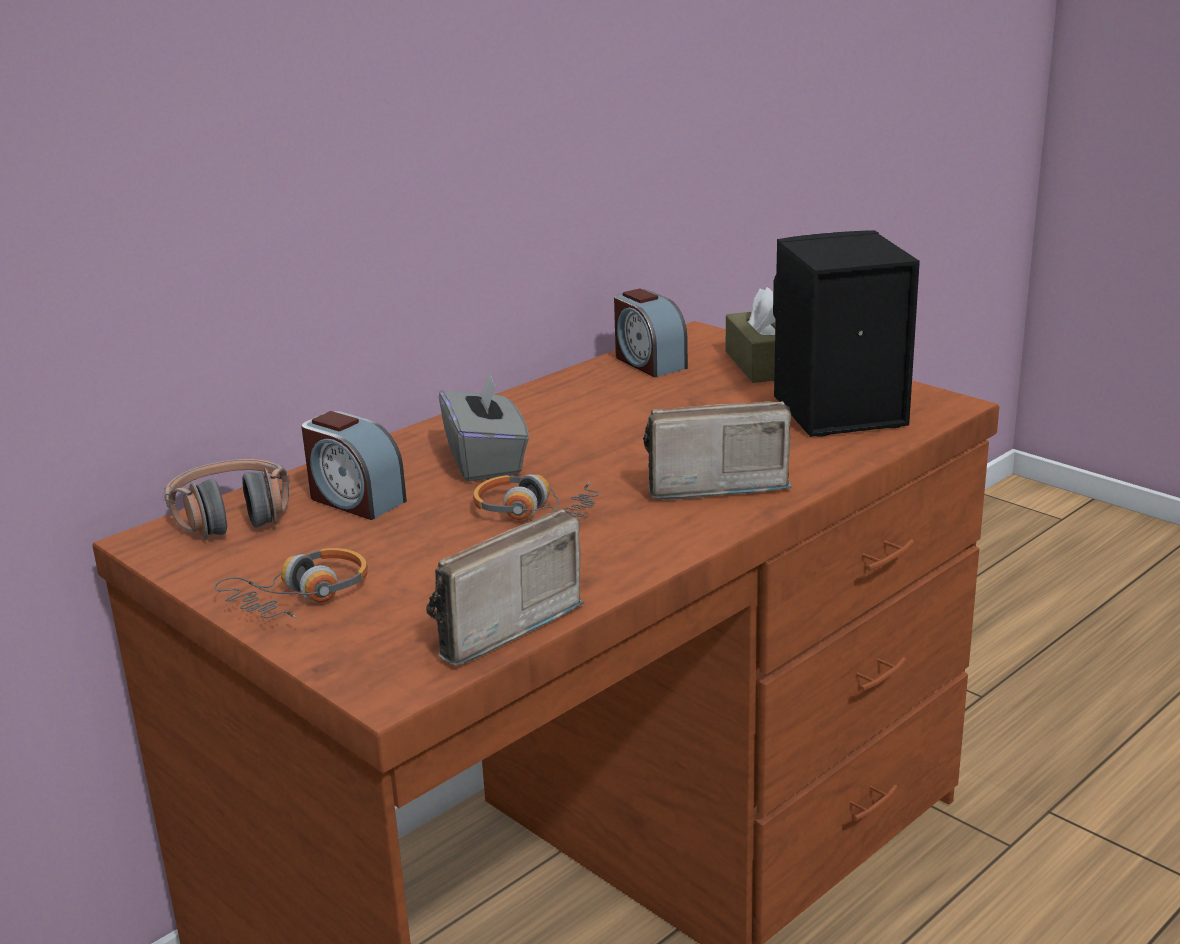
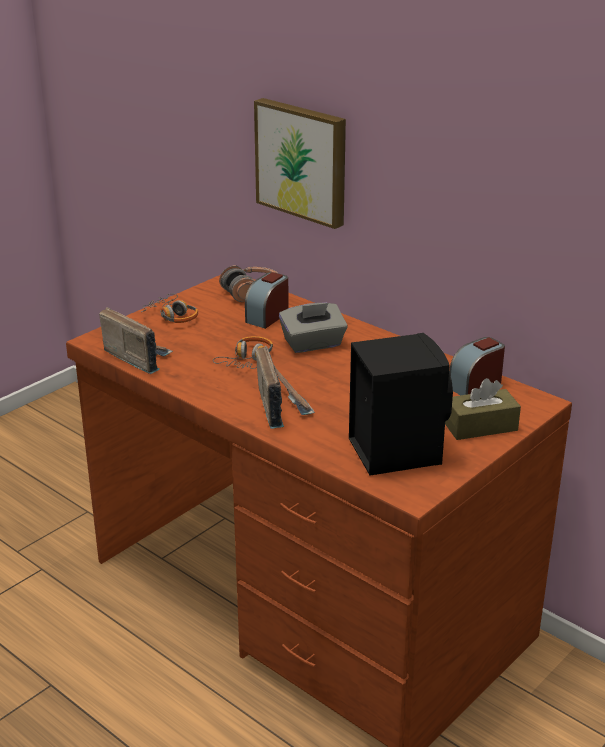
camera: 85 degrees right, 5 degrees up
(218, 197) = (303, 161): none -> picture

